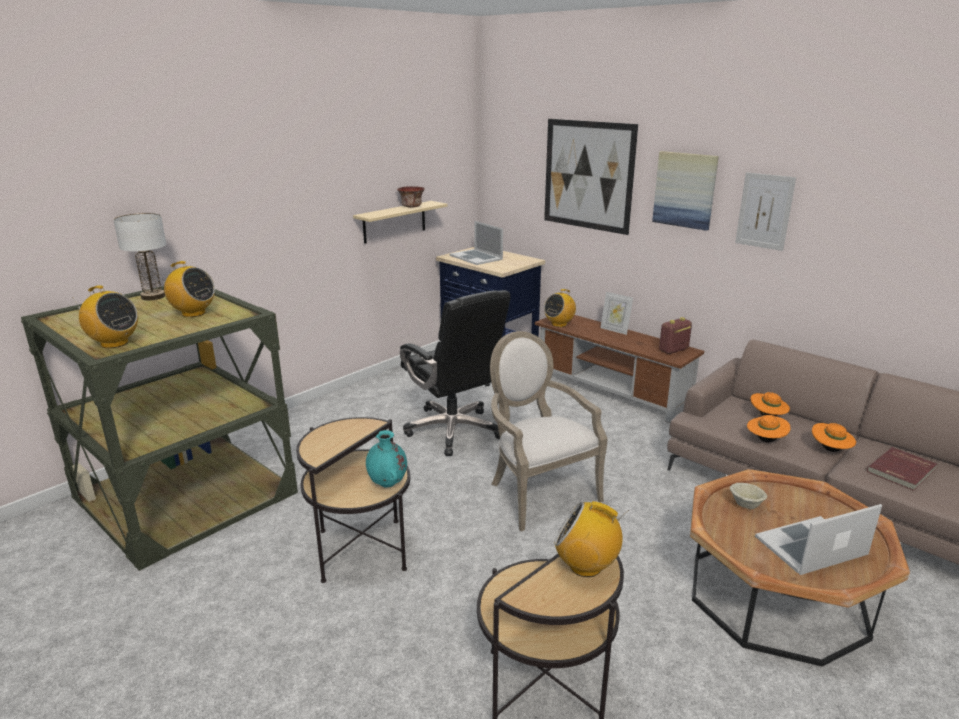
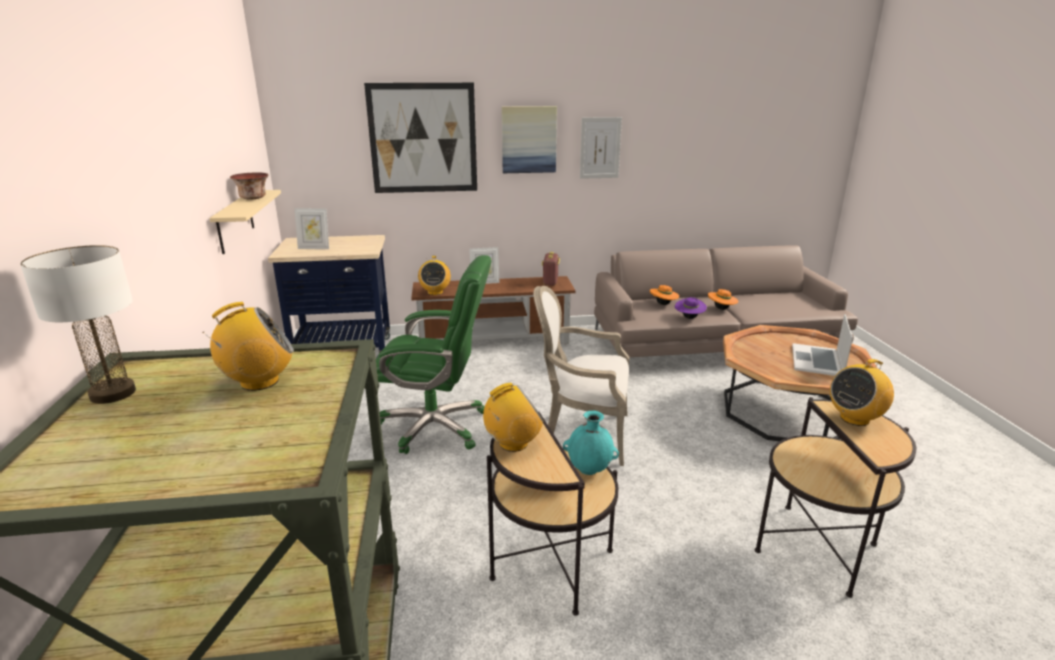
camera: 50 degrees left, 0 degrees up
(114, 343) = (265, 460): radio -> radio (513, 443)
(453, 430) = (435, 427): black office chair -> green office chair
(476, 257) = (314, 248): laptop -> picture frame
(745, 505) = (758, 356): beige bowl -> none
(765, 440) = (689, 317): orange hat -> purple hat
(902, 471) = (763, 305): red book -> none

